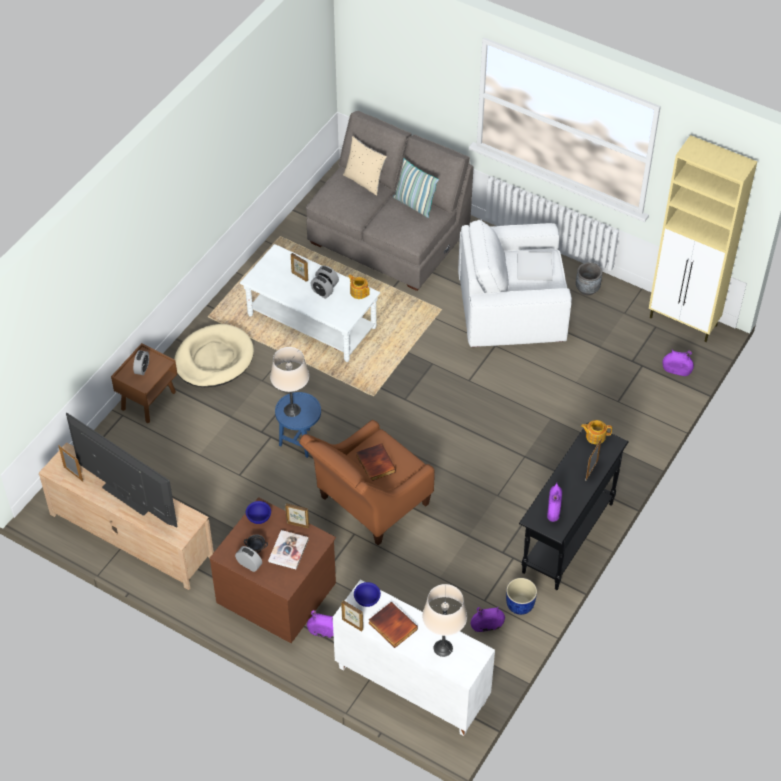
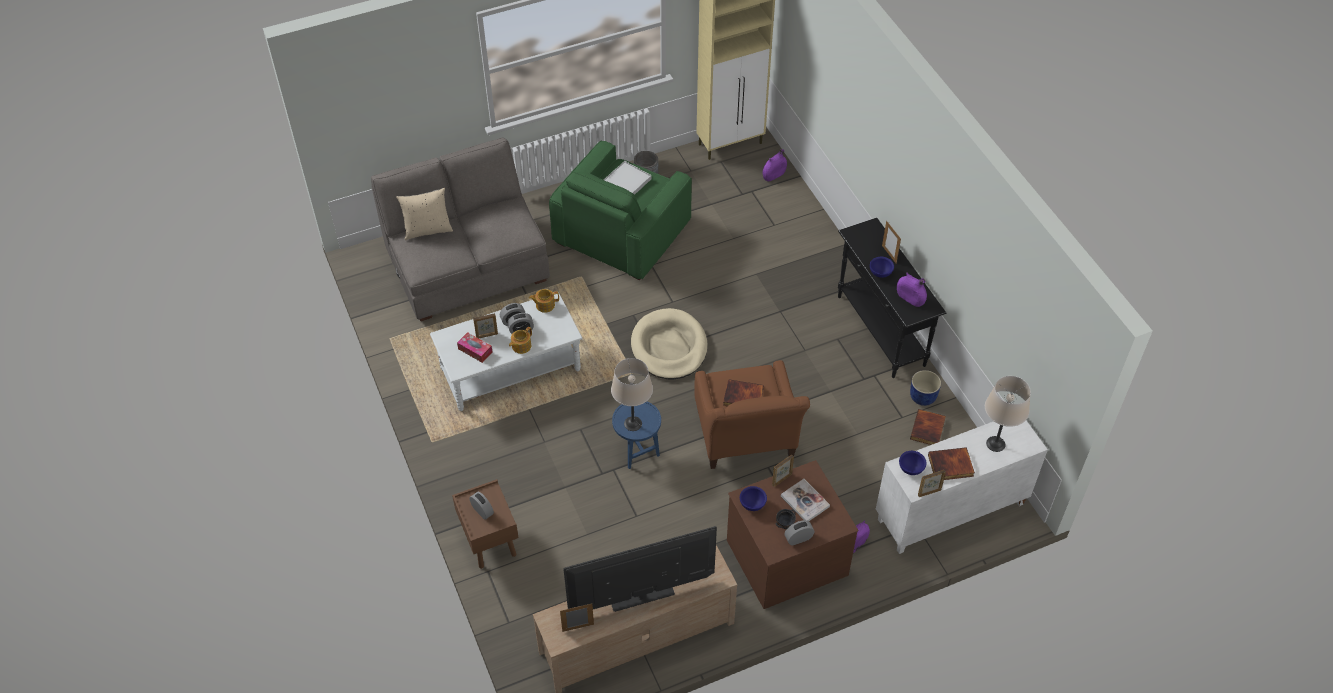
camera: 55 degrees left, 0 degrees up
(214, 359) = (486, 464): beige dog bed -> beige dog bed (669, 347)
(279, 278) = (475, 350): none -> tissue box
(414, 204) = (489, 213): pillow -> none
(487, 626) = (928, 429): purple vase -> book
(511, 308) = (622, 233): white armchair -> green armchair
(563, 475) = (880, 273): none -> blue bowl
(595, 436) = (856, 233): teapot -> teapot (521, 346)

